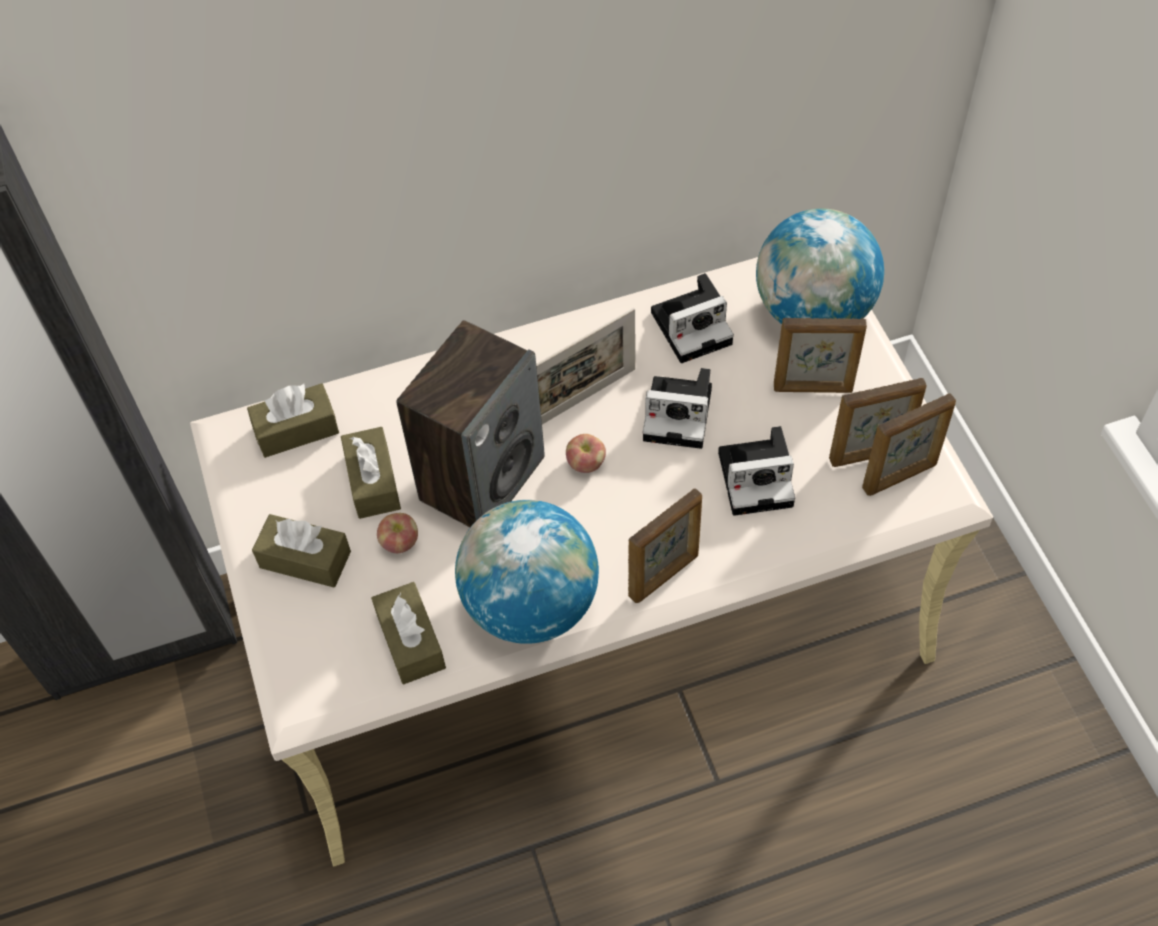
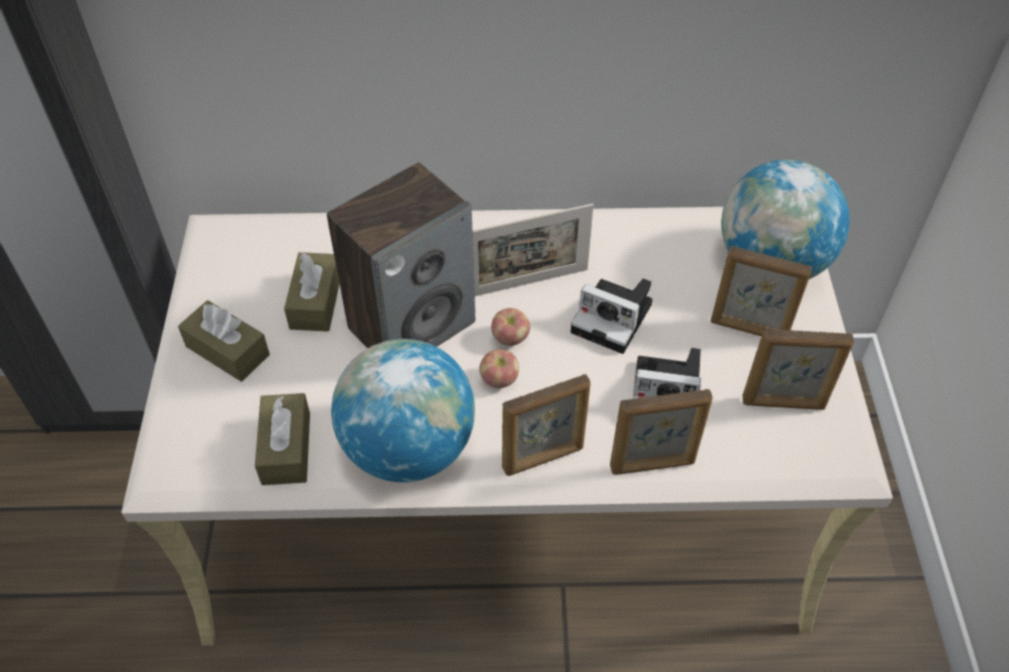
camera: 15 degrees right, 5 degrees down
(296, 430) = (271, 242): brown tissue box -> none
(400, 542) = (315, 360): apple -> apple (499, 379)
(693, 326) = (655, 247): camera -> none
(900, 476) = (808, 432): picture frame -> picture frame (653, 465)

